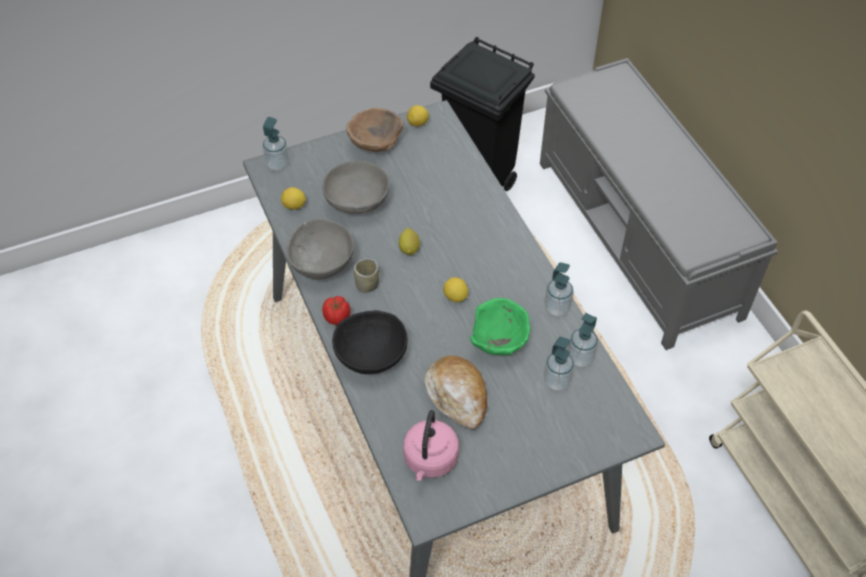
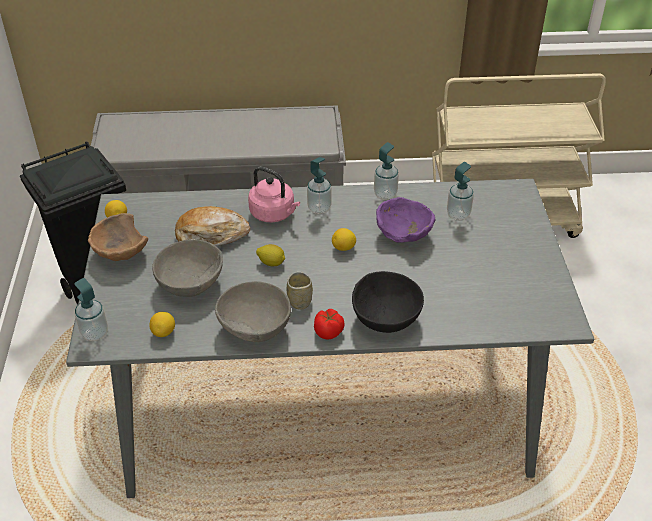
camera: 70 degrees left, 10 degrees down
(430, 461) = (512, 307): pink kettle -> pink kettle (274, 214)
(458, 396) = (451, 274): bread -> bread (211, 234)
(499, 342) = (405, 235): green bowl -> purple bowl
(580, 358) = (440, 196): soap dispenser -> soap dispenser (319, 208)

